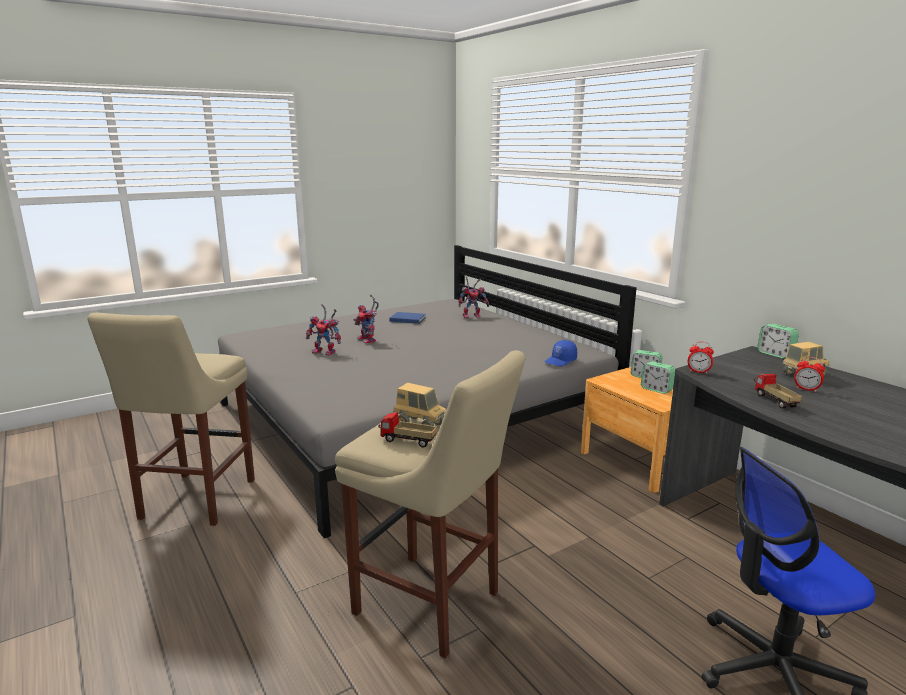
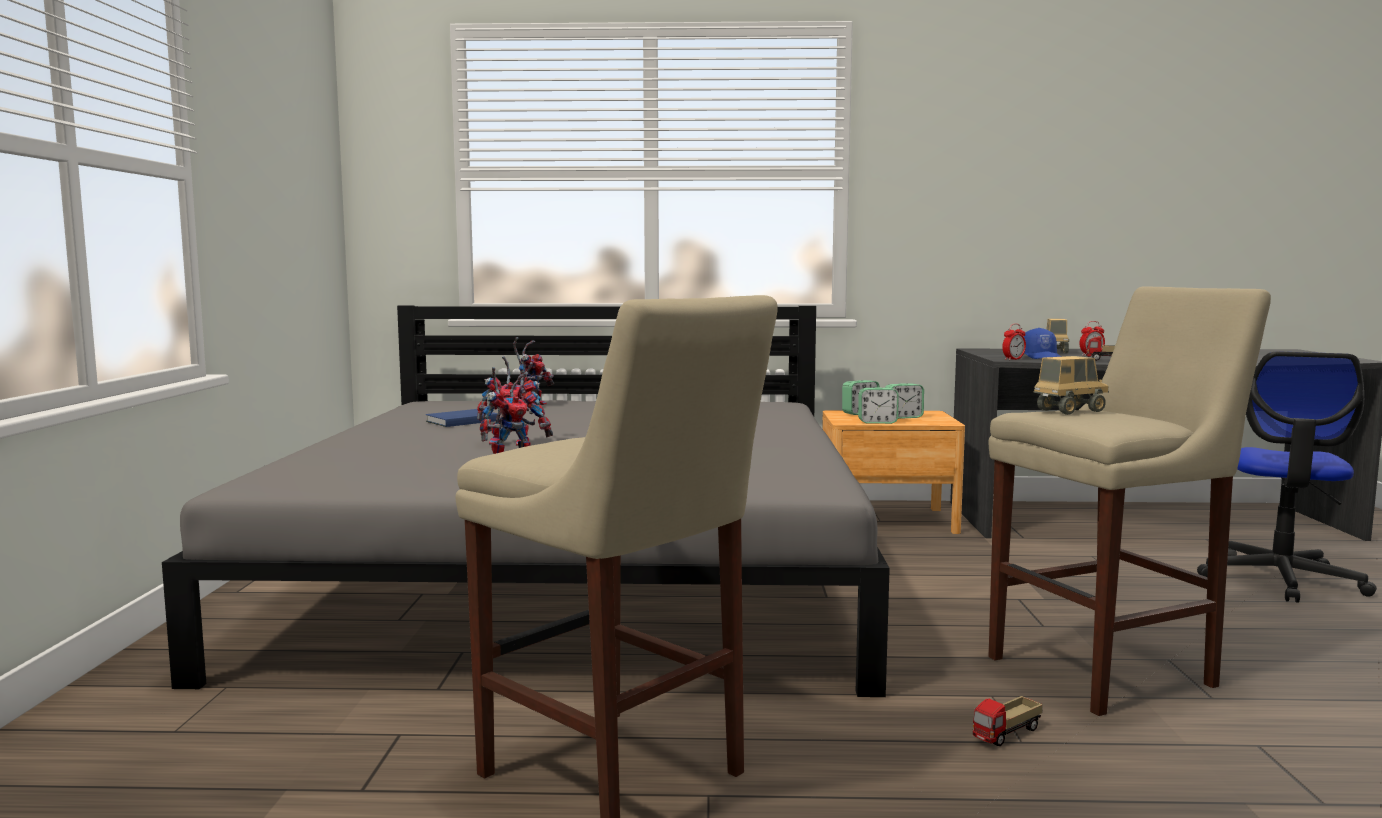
camera: 55 degrees left, 10 degrees down
(407, 441) = (1120, 417): toy truck -> toy truck (1007, 734)
(561, 361) = (792, 410): blue cap -> blue cap (1042, 357)
(775, 354) = (990, 348): alarm clock -> alarm clock (877, 422)

